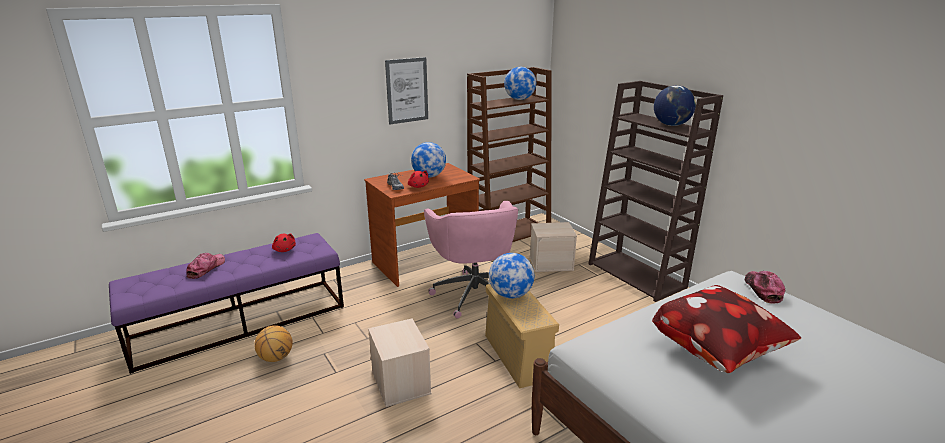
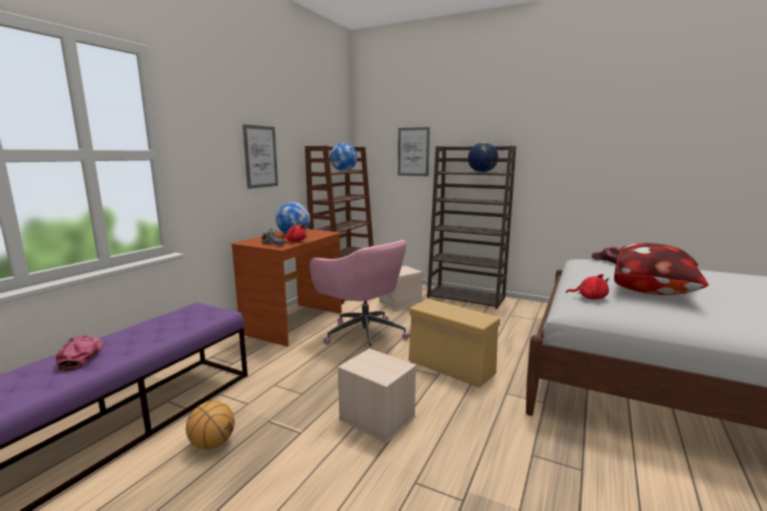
camera: 30 degrees left, 10 degrees down
(284, 250) = (175, 321): red plush toy -> red plush toy (589, 298)
(510, 295) = (439, 309): globe -> none
(608, 81) = (413, 152): none -> picture

